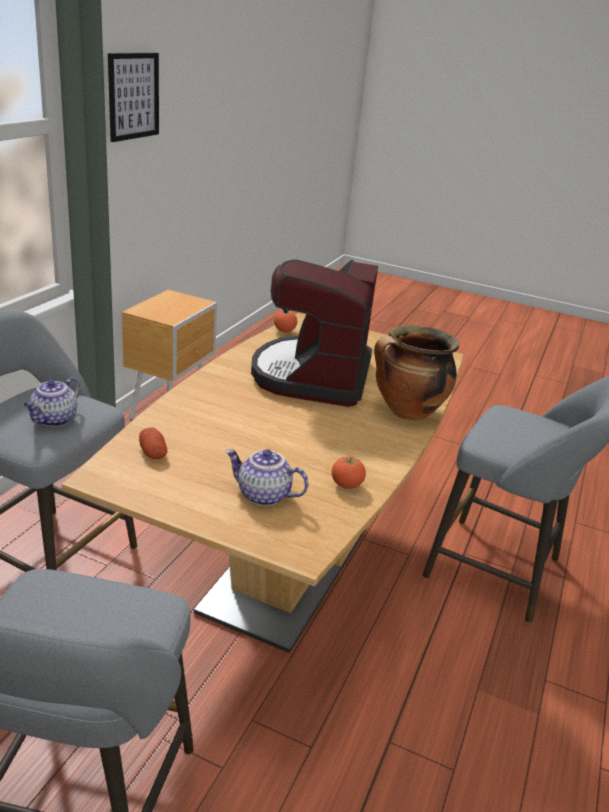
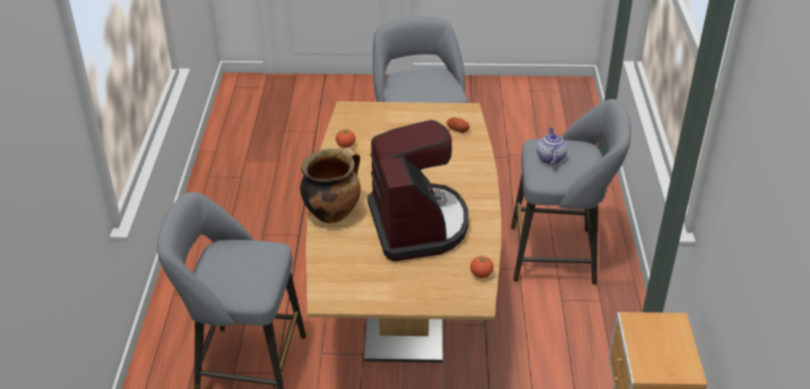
camera: 160 degrees right, 10 degrees up
(133, 96) = (758, 162): picture -> none
(263, 496) = (384, 126): teapot -> none

